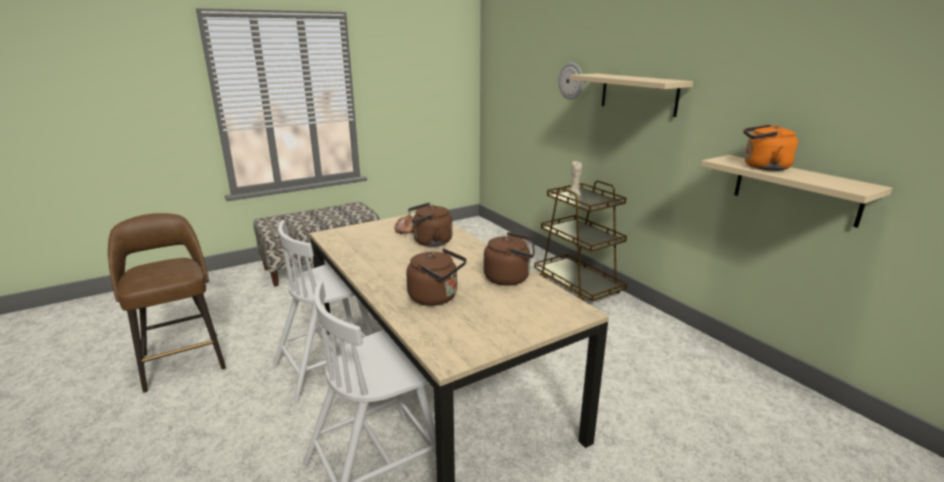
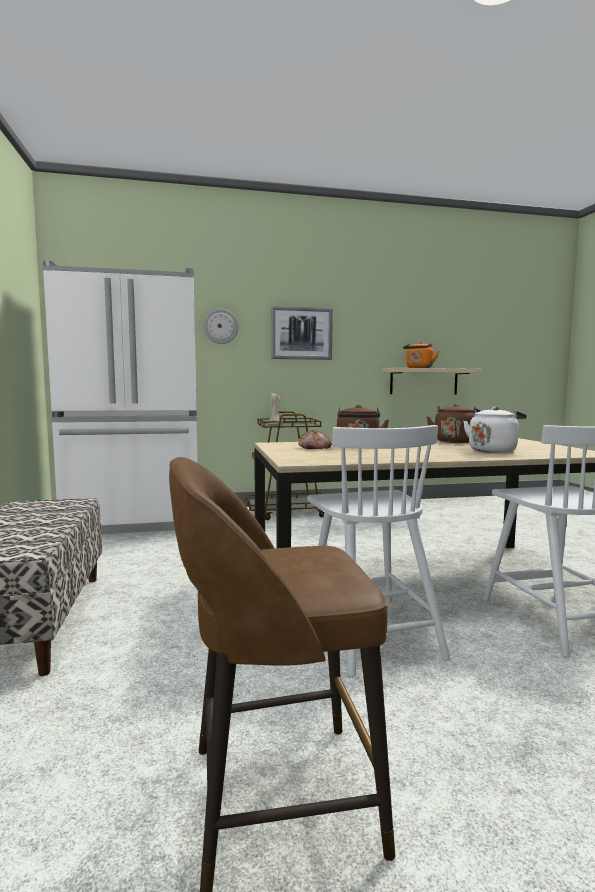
camera: 70 degrees left, 15 degrees down
(436, 298) = (493, 450): brown kettle -> white kettle
(485, 241) = (136, 523): none -> white fridge
(638, 94) = (301, 333): beige shelf -> picture

